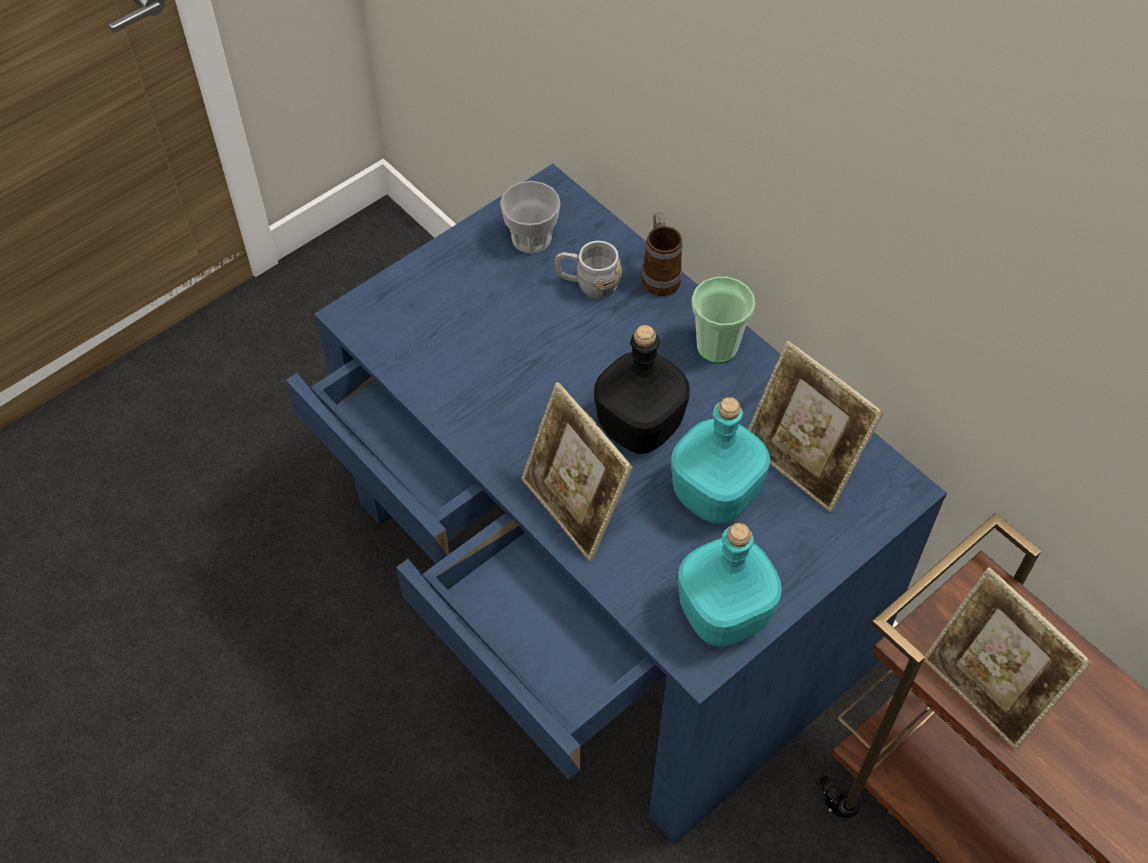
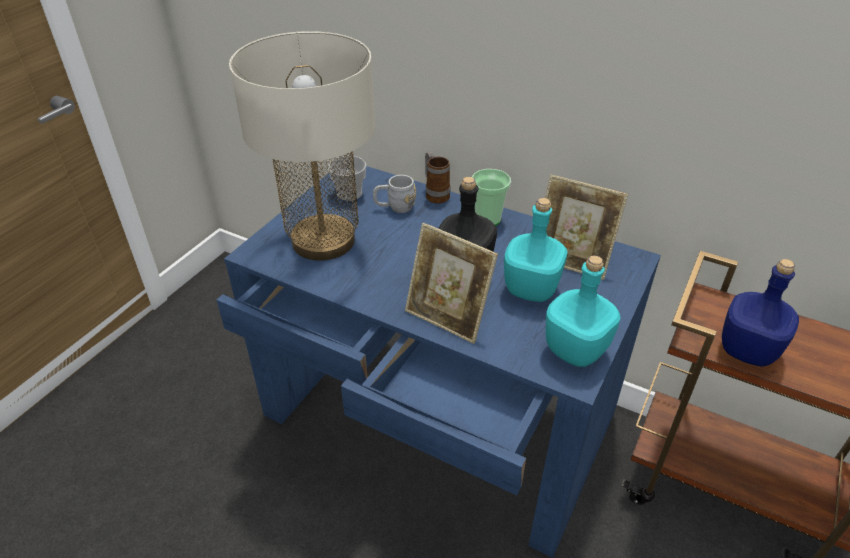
camera: 20 degrees left, 15 degrees down
(459, 320) = (323, 240): none -> table lamp
(985, 690) = (748, 350): picture frame -> blue bottle

